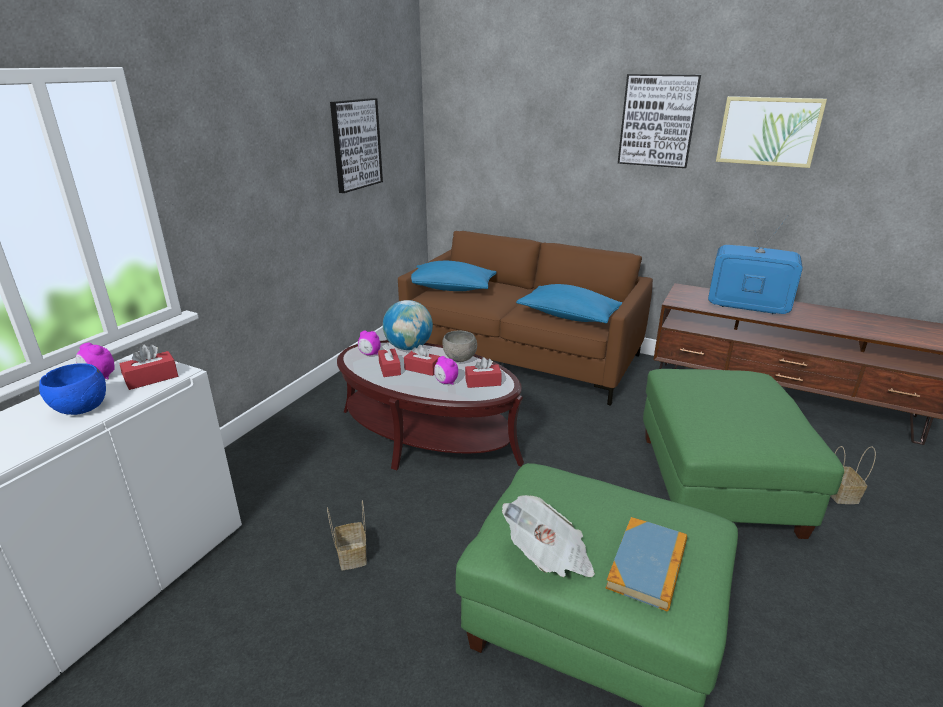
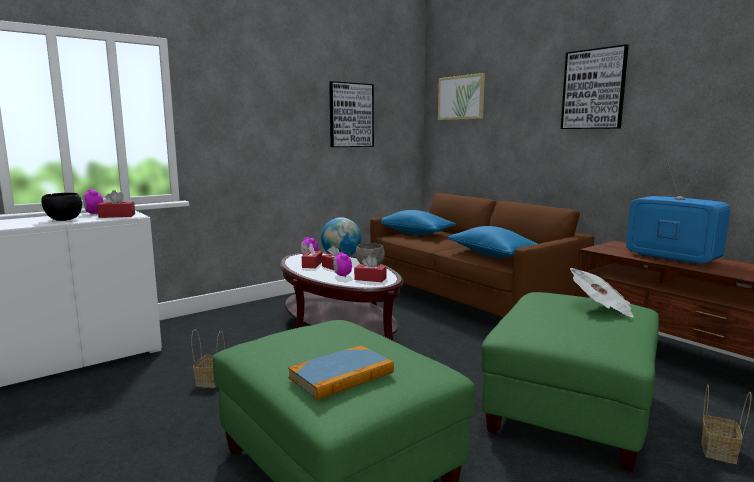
camera: 25 degrees right, 15 degrees down
(81, 409) = (64, 220): blue bowl -> black bowl
(548, 556) = (272, 355): newspaper -> newspaper (601, 308)
(768, 131) = (694, 87): picture -> picture (461, 97)

